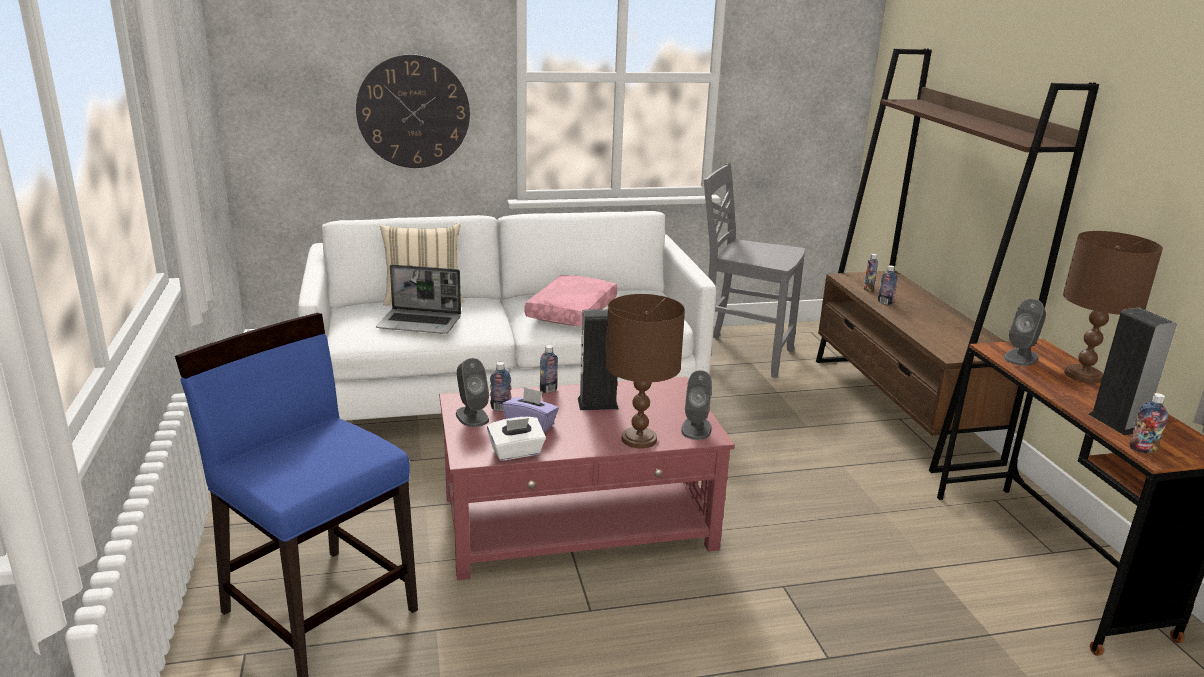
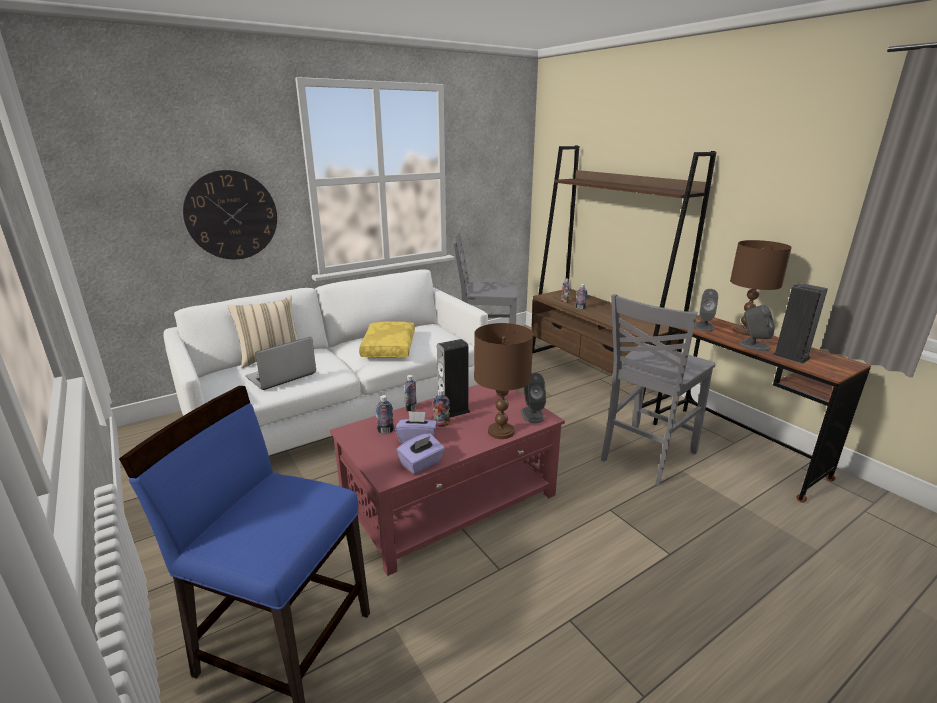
camera: 20 degrees left, 0 degrees up
(421, 323) = (281, 376): laptop -> laptop turned 150 degrees clockwise
(472, 416) = (368, 442): grey speaker -> grey speaker (753, 345)
(516, 452) = (421, 464): white tissue box -> purple tissue box
(571, 311) = (388, 347): pink pillow -> yellow pillow
(889, 536) = (645, 456): none -> grey chair
(1142, 449) = (820, 370): bottle -> bottle (441, 424)

